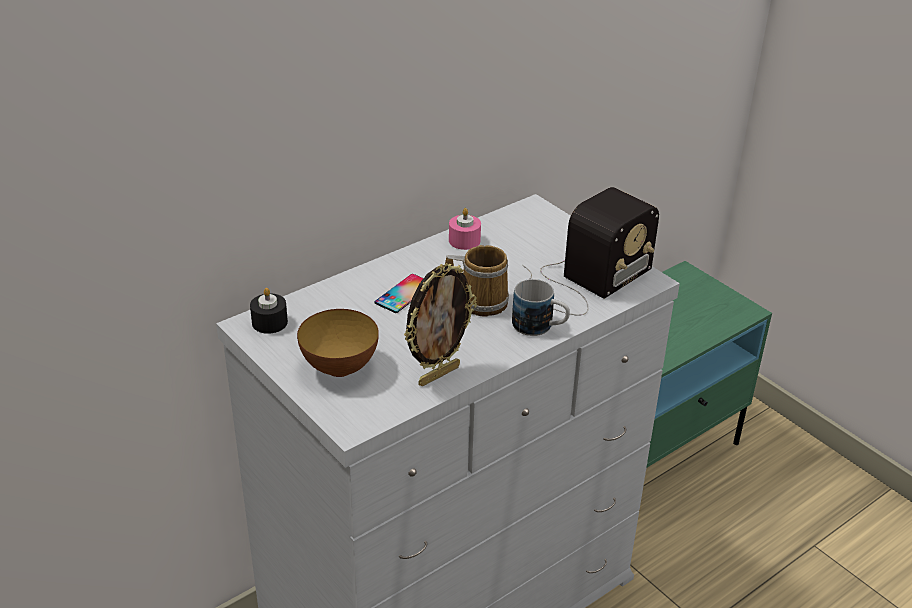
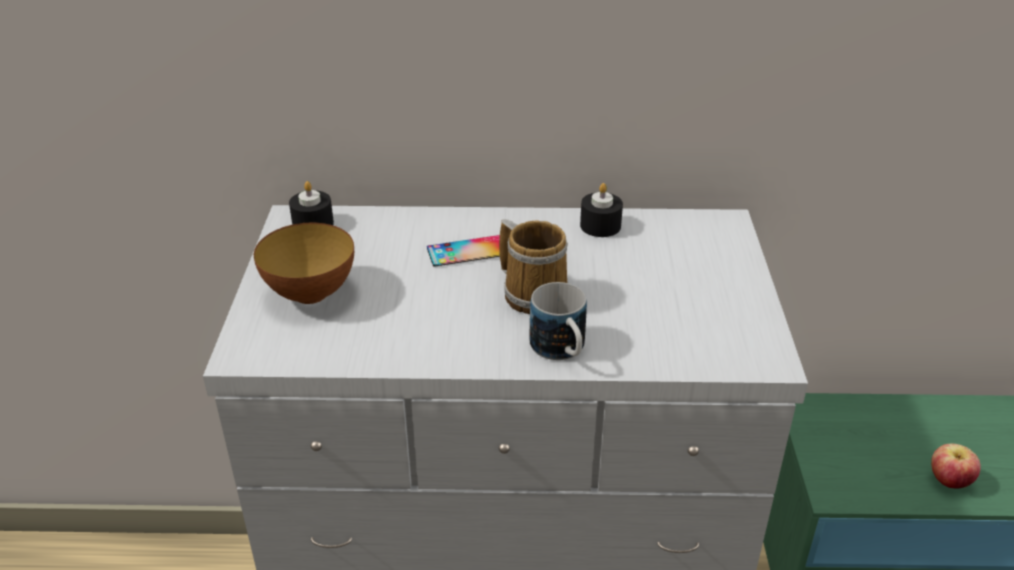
camera: 40 degrees right, 0 degrees up
(438, 375) = (388, 347): picture frame -> none
(464, 240) = (600, 225): pink candle -> black candle
(584, 281) = (681, 325): radio -> none
(694, 328) = (949, 481): none -> apple

